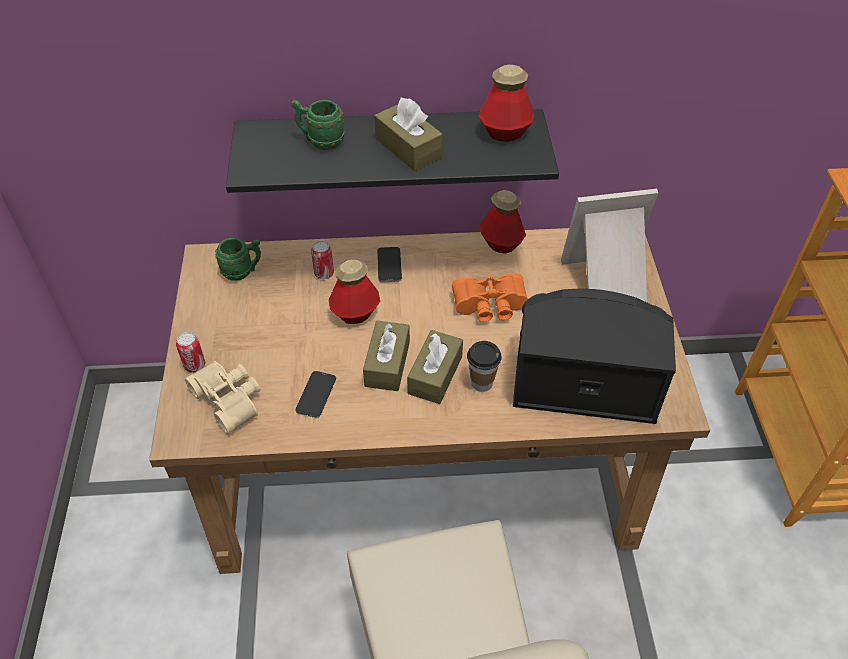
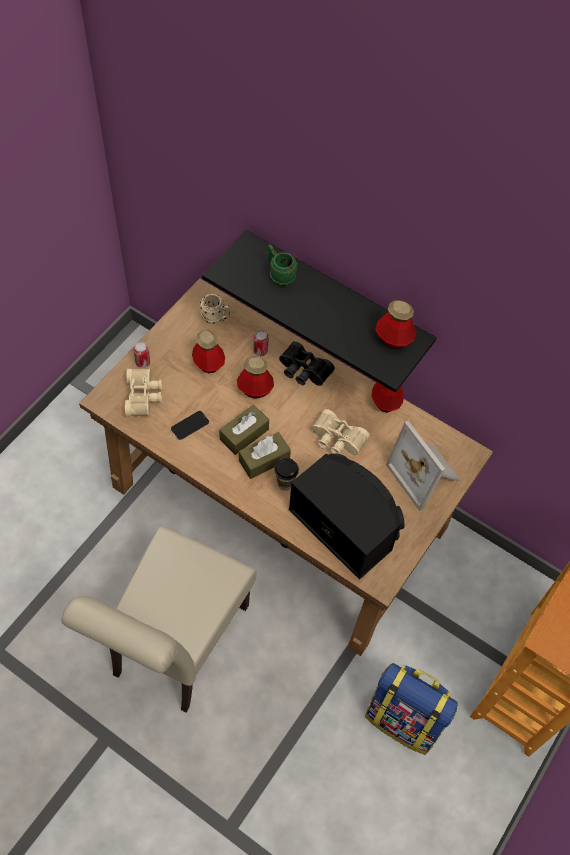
camera: 35 degrees right, 10 degrees up
(243, 271) = (216, 318): green mug -> beige mug
(277, 320) = (209, 364): none -> bottle
(389, 265) = (303, 371): phone -> black binoculars
(408, 148) = (325, 313): brown tissue box -> none
(490, 307) = (336, 440): orange binoculars -> beige binoculars
(607, 282) = (426, 474): picture frame -> picture frame turned 150 degrees counterclockwise
(735, 576) = (405, 718): none -> backpack

